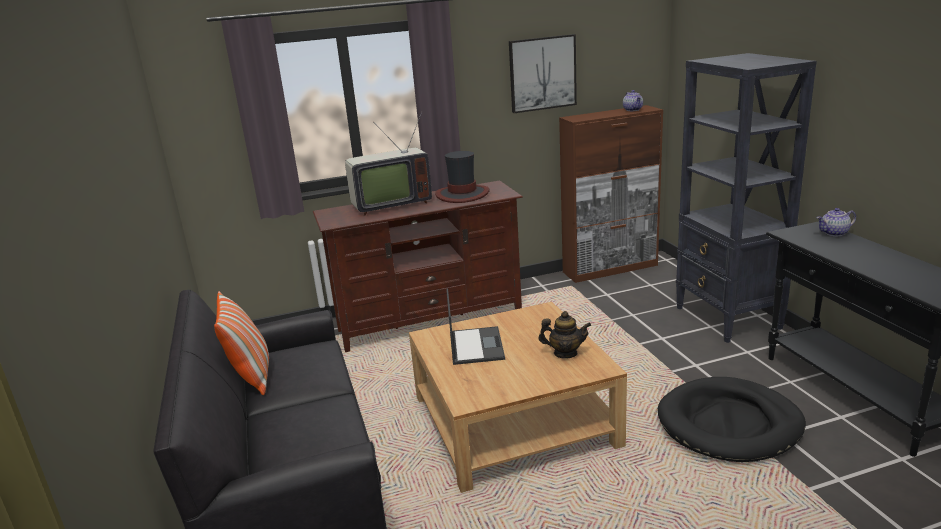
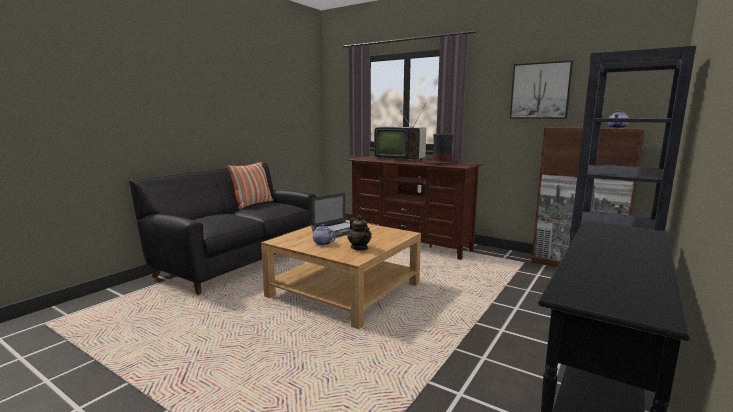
camera: 50 degrees right, 10 degrees down
(729, 424) = (439, 364): black dog bed -> none
(834, 233) = (646, 237): teapot -> teapot (322, 243)

